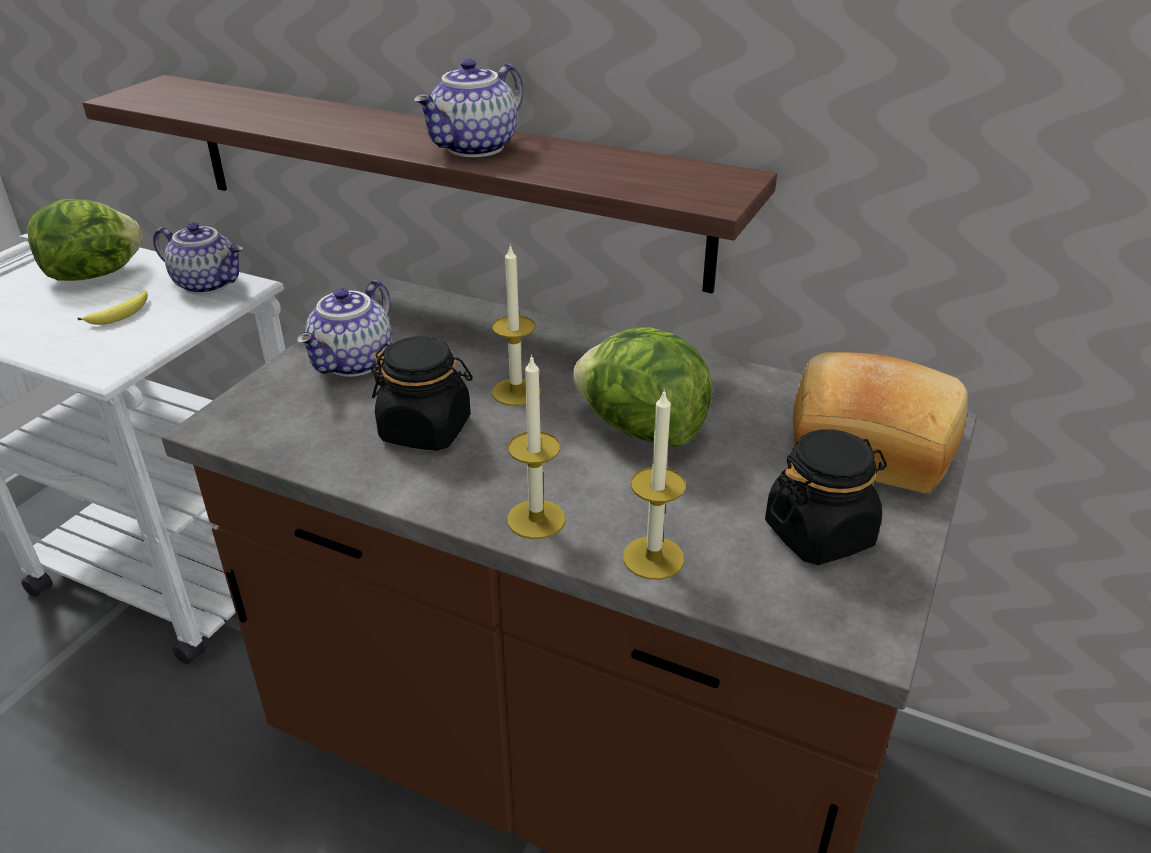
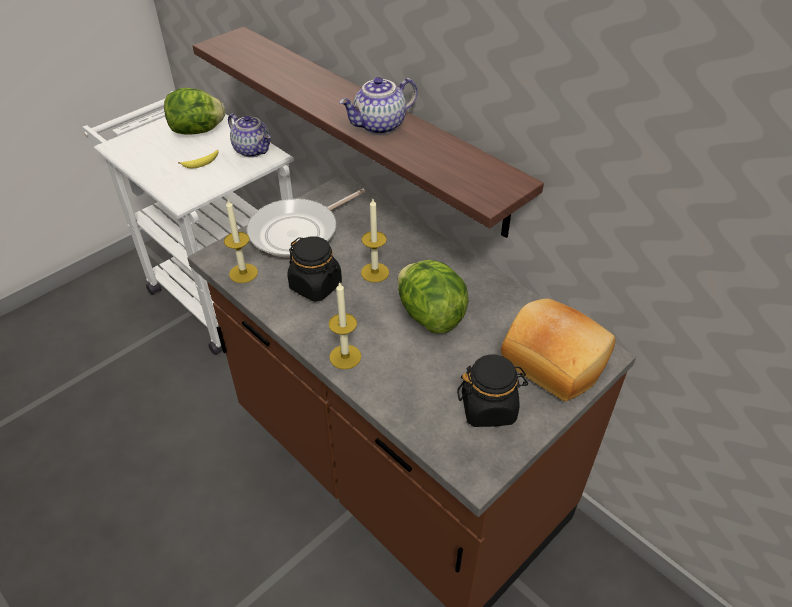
camera: 20 degrees right, 10 degrees up
(354, 363) = (298, 232): teapot -> frying pan
(653, 558) = (392, 396): candle -> candle (243, 273)

